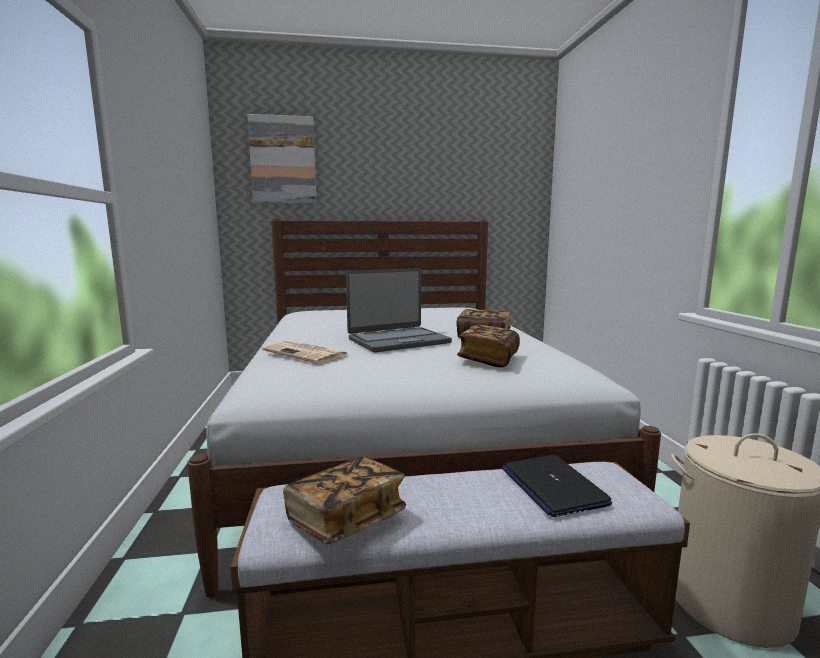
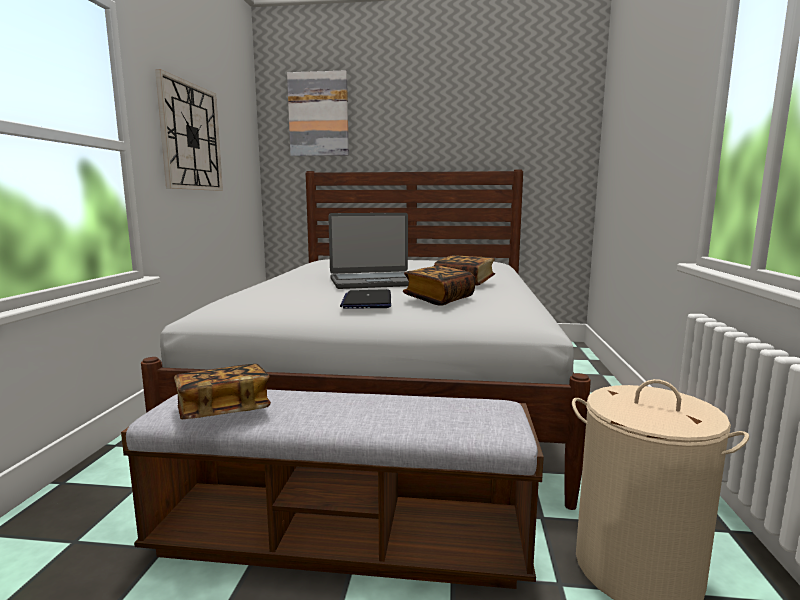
camera: 15 degrees right, 0 degrees up
(165, 184) = (190, 137): none -> wall clock
(306, 353) = (280, 287): newspaper -> none
(552, 486) = (427, 410): laptop -> laptop (367, 301)

